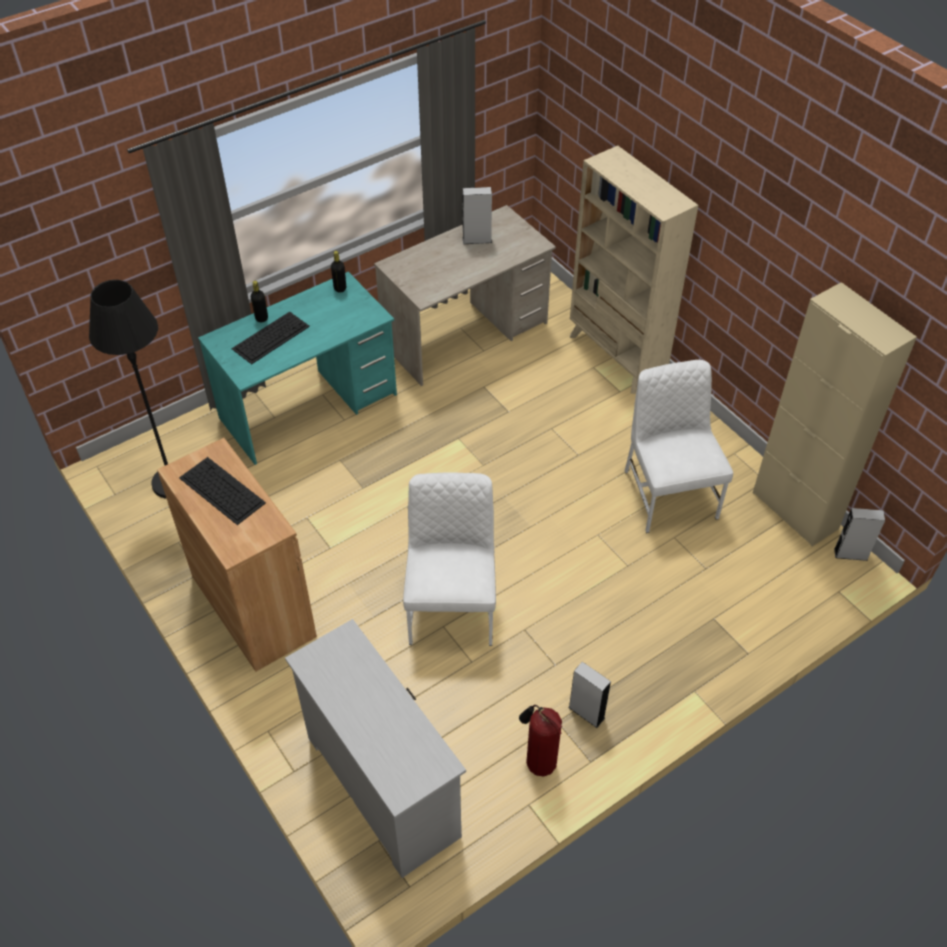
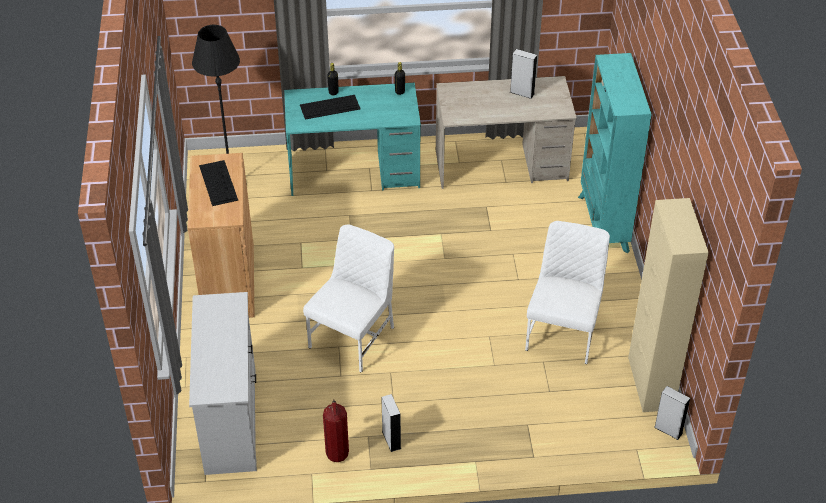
camera: 30 degrees right, 5 degrees down
(616, 356) = (603, 224): beige bookcase -> turquoise bookcase

